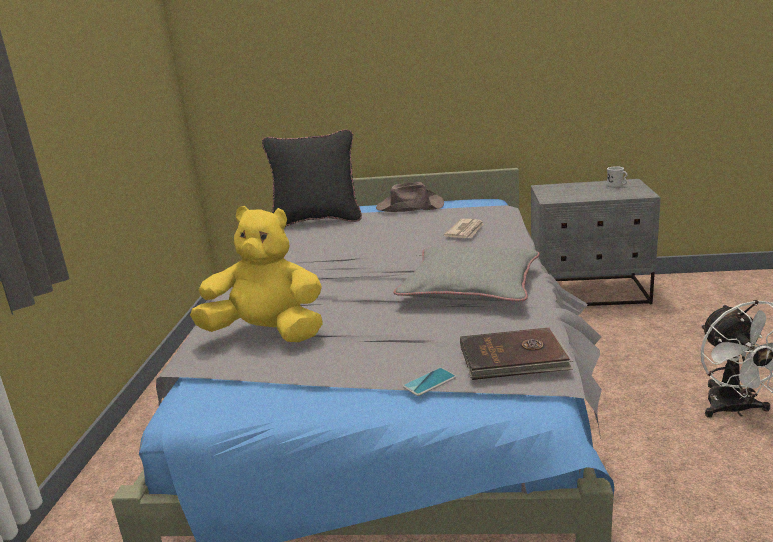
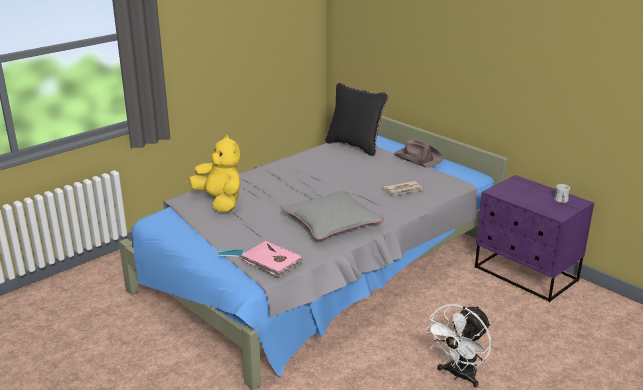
camera: 40 degrees right, 5 degrees up
(514, 359) = (271, 261): brown book -> pink book
(589, 293) = (525, 275): grey nightstand -> purple nightstand

